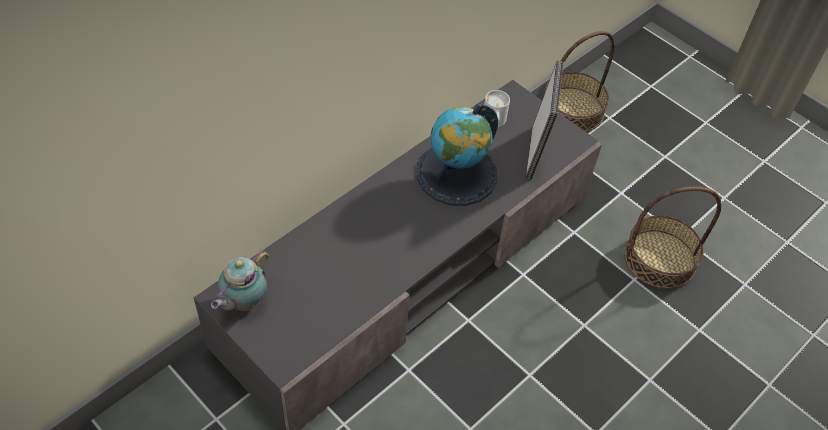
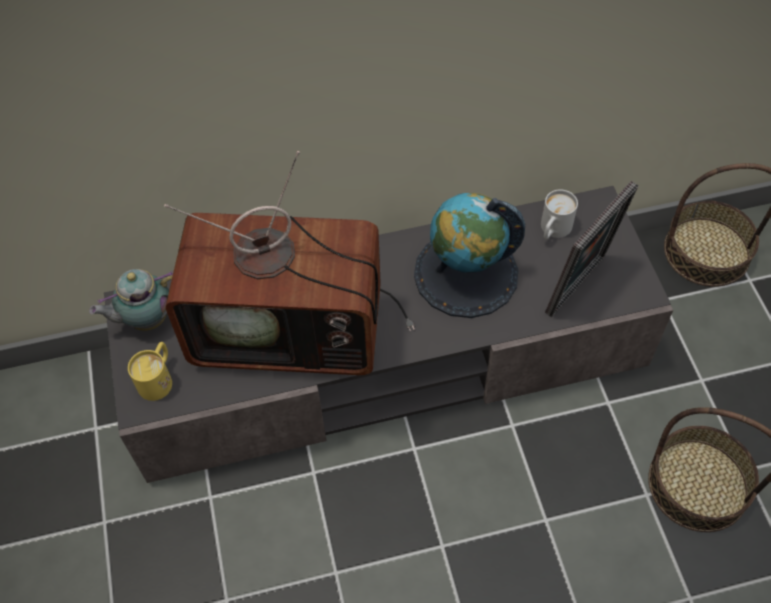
camera: 35 degrees right, 5 degrees up
(284, 339) = (158, 378): none -> yellow mug
(362, 259) = (295, 327): none -> television

